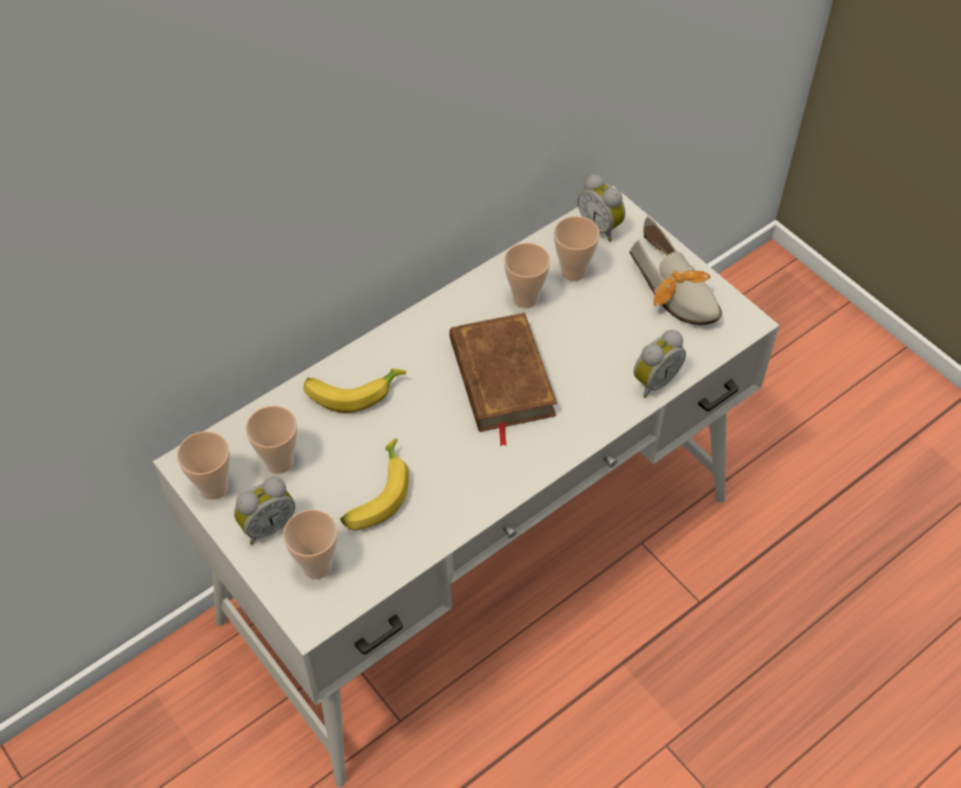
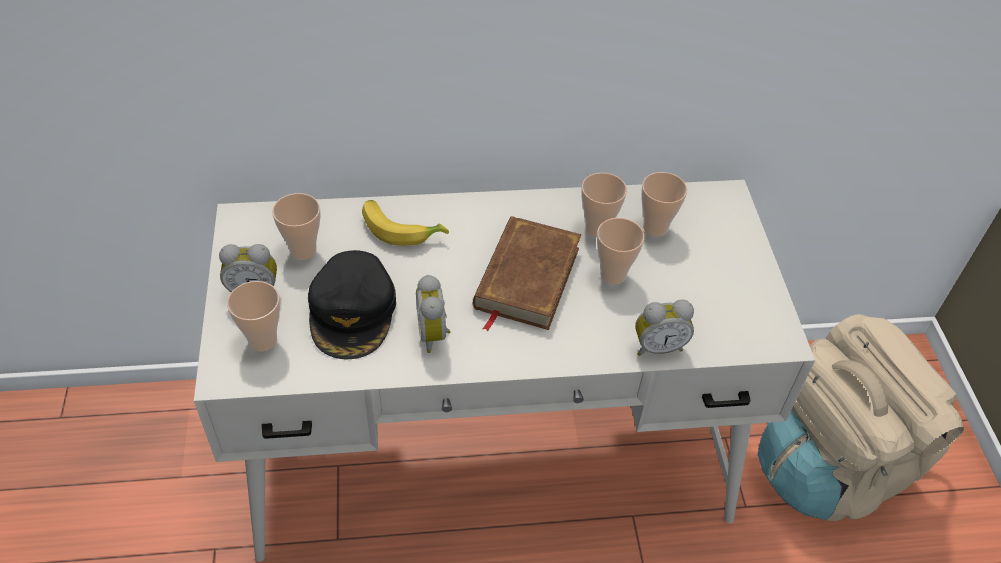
camera: 30 degrees right, 5 degrees down
(213, 487) = (241, 243): cup -> cup (613, 274)
(375, 494) = (353, 311): banana -> black cap
(601, 226) = (708, 205): alarm clock -> alarm clock (434, 334)
(676, 292) = (736, 286): shoe -> none
(772, 403) = (832, 466): none -> beige backpack

